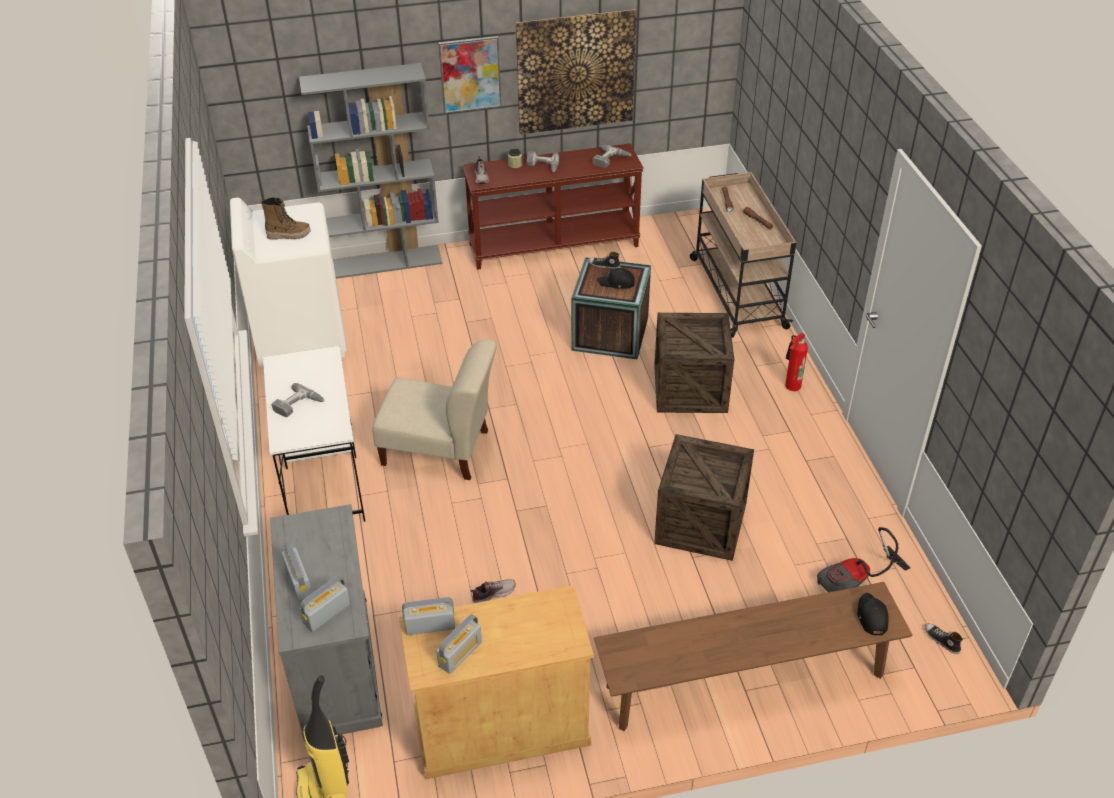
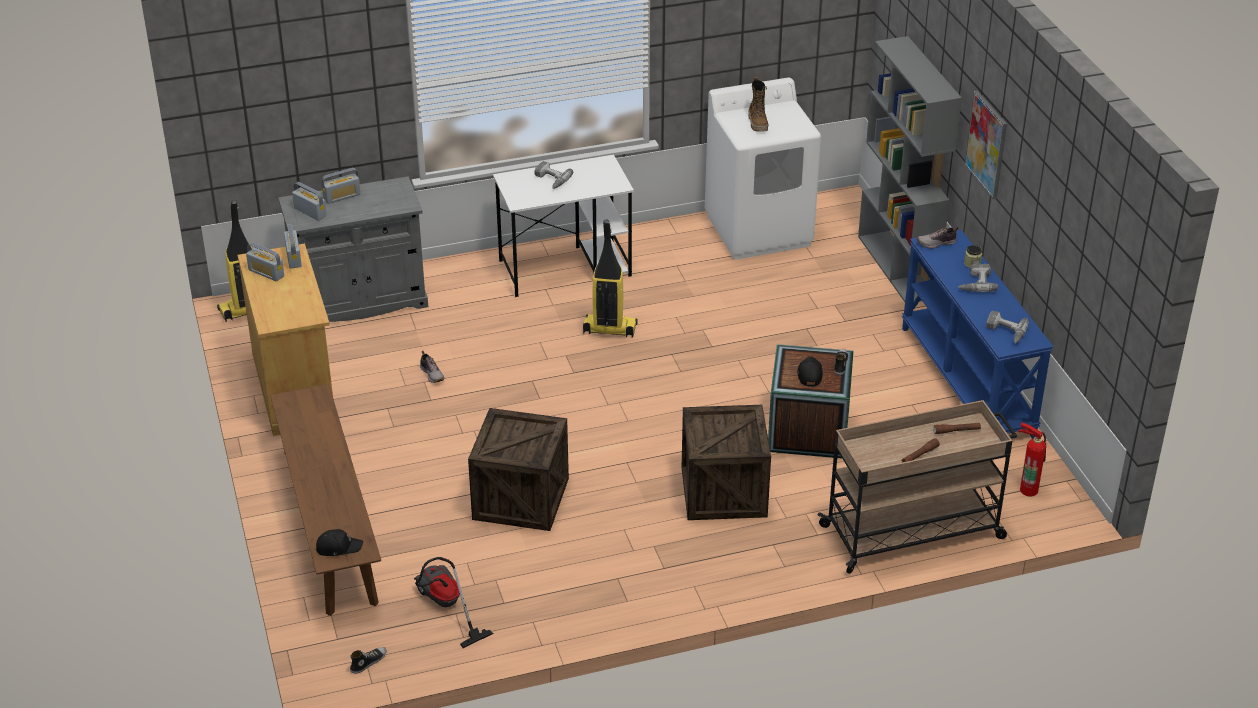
camera: 85 degrees right, 5 degrees down
(440, 449) = (609, 329): beige chair -> vacuum cleaner
(554, 244) = (968, 381): brown console table -> blue console table
(575, 72) = (1041, 220): picture -> none
(790, 386) = (741, 572): fire extinguisher -> fire extinguisher (1028, 489)

